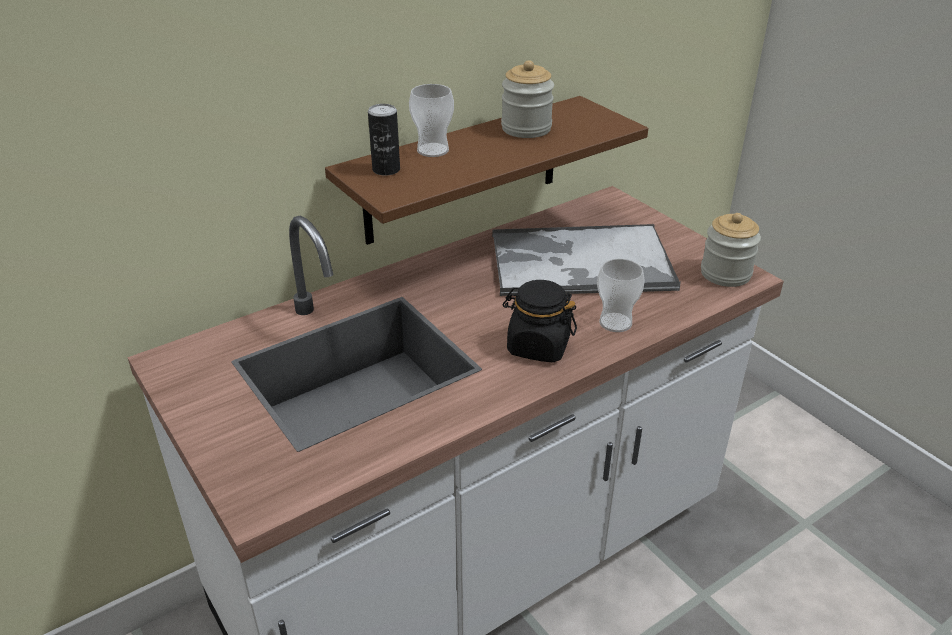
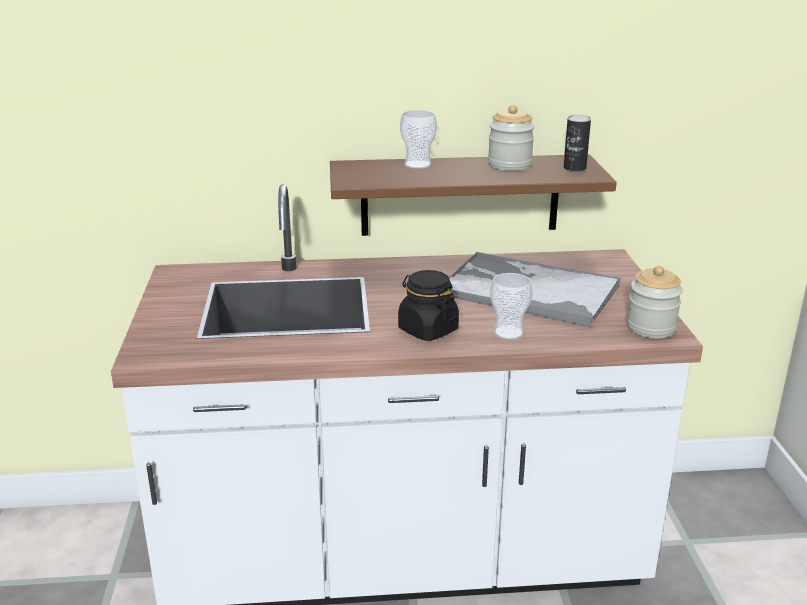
camera: 30 degrees right, 10 degrees down
(386, 170) = (368, 169): can -> can (574, 168)

